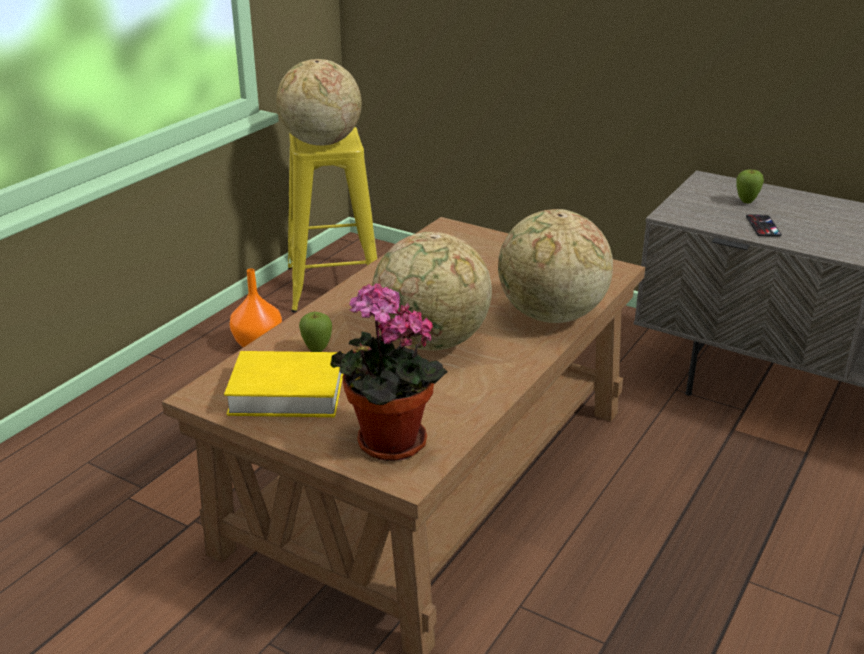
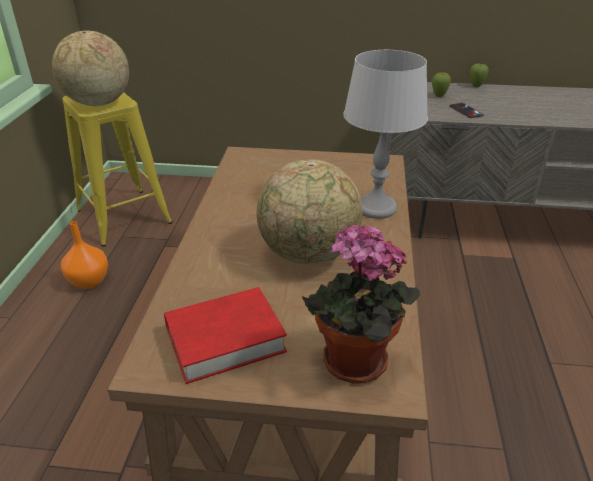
camera: 25 degrees left, 5 degrees up
(287, 392) = (225, 339): yellow book -> red book
(317, 350) = (220, 289): apple -> apple (476, 86)
(551, 316) = (376, 208): globe -> grey table lamp

